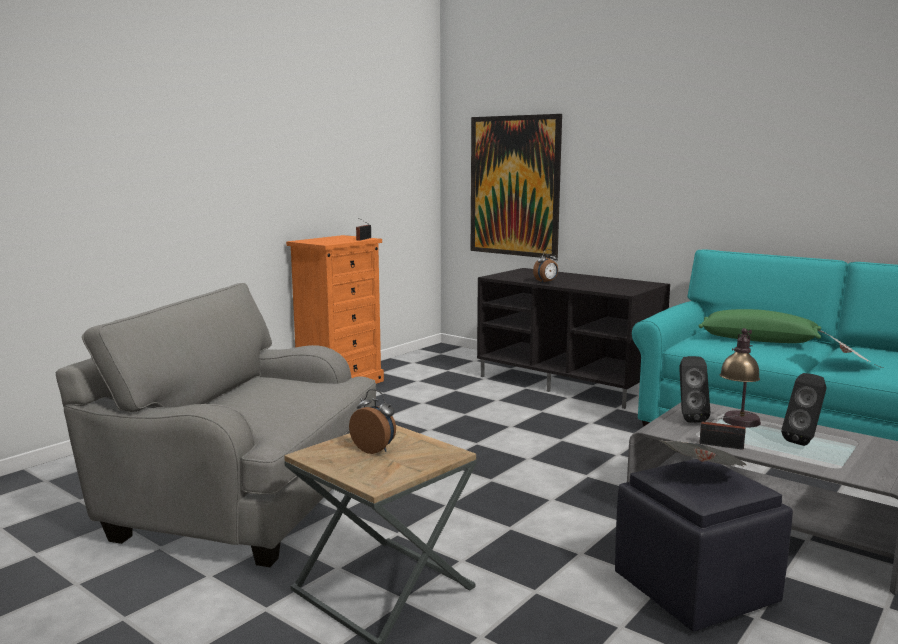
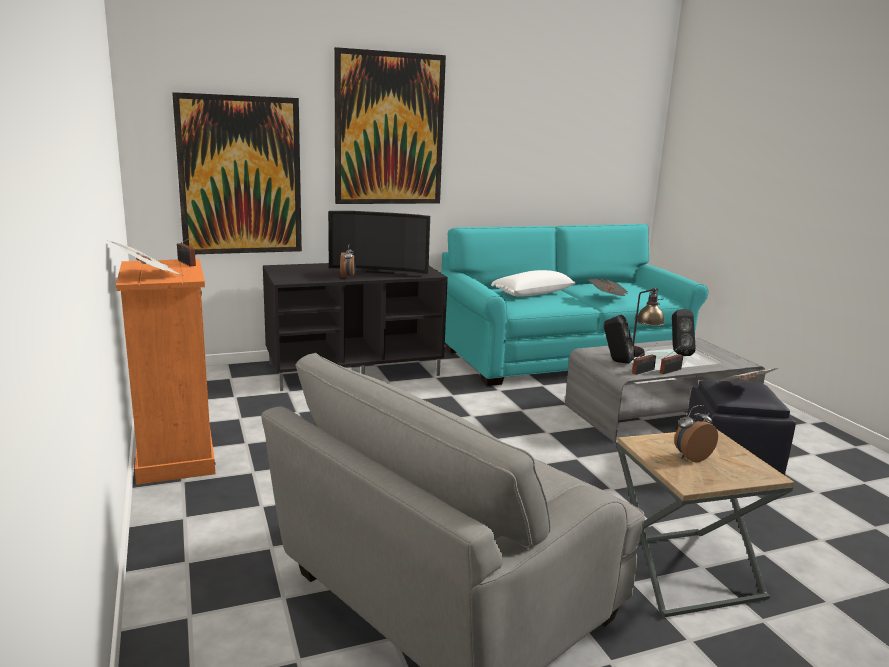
camera: 60 degrees left, 5 degrees up
(316, 240) = (149, 276): none -> newspaper
(591, 283) = (380, 271): none -> television
(646, 139) = (389, 129): none -> picture
(687, 434) = (644, 371): none -> radio
(758, 340) = (532, 293): green pillow -> white pillow

